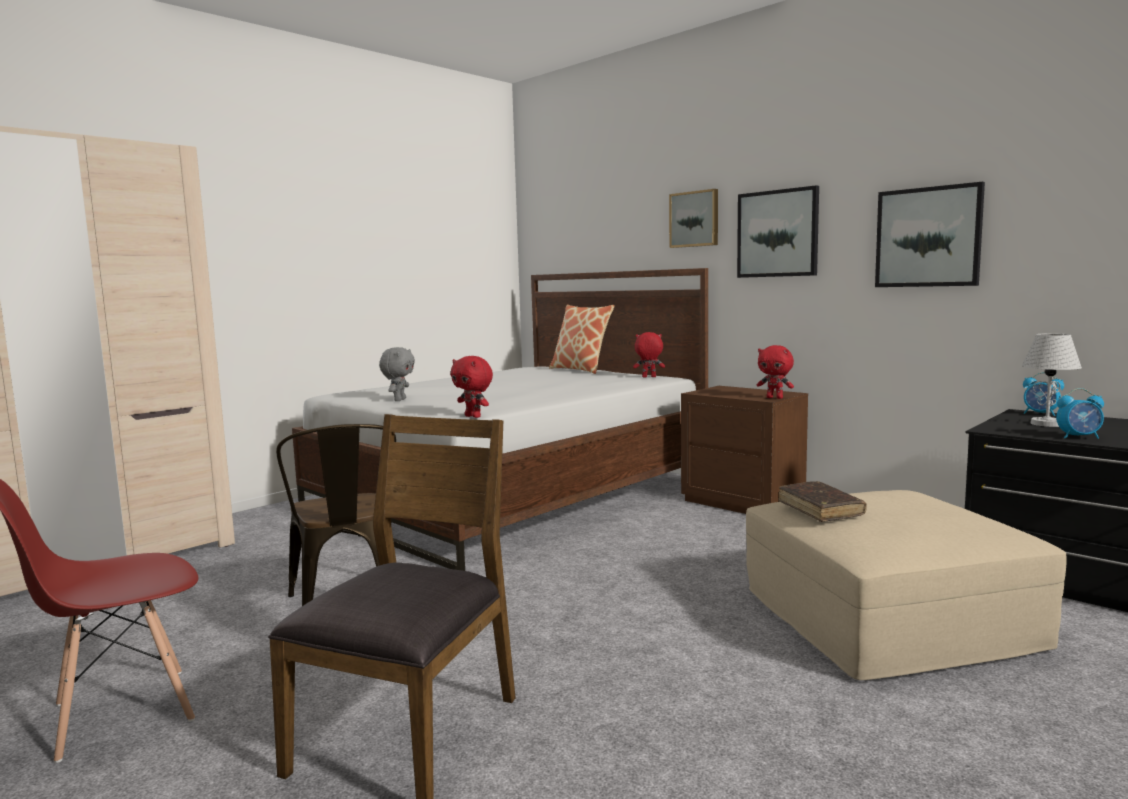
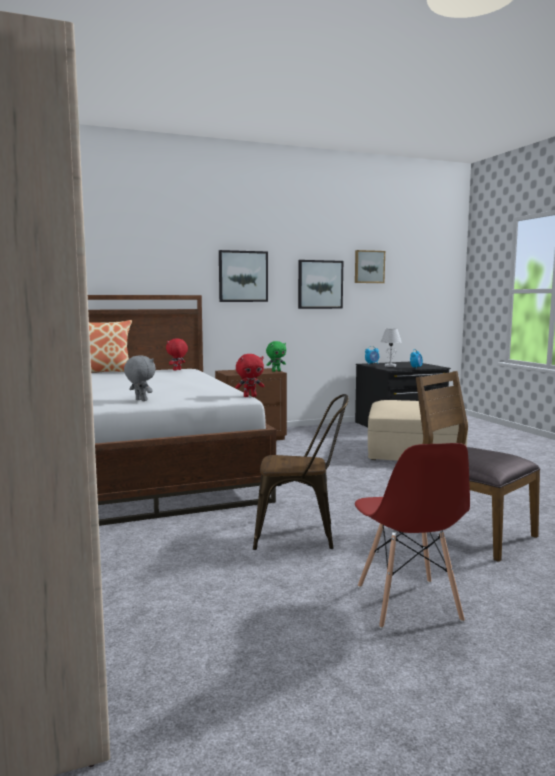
camera: 65 degrees left, 0 degrees up
(695, 219) = (184, 262): picture -> picture (369, 267)
(775, 398) = (276, 371): red plush toy -> green plush toy
(820, 509) = (403, 409): brown book -> none

